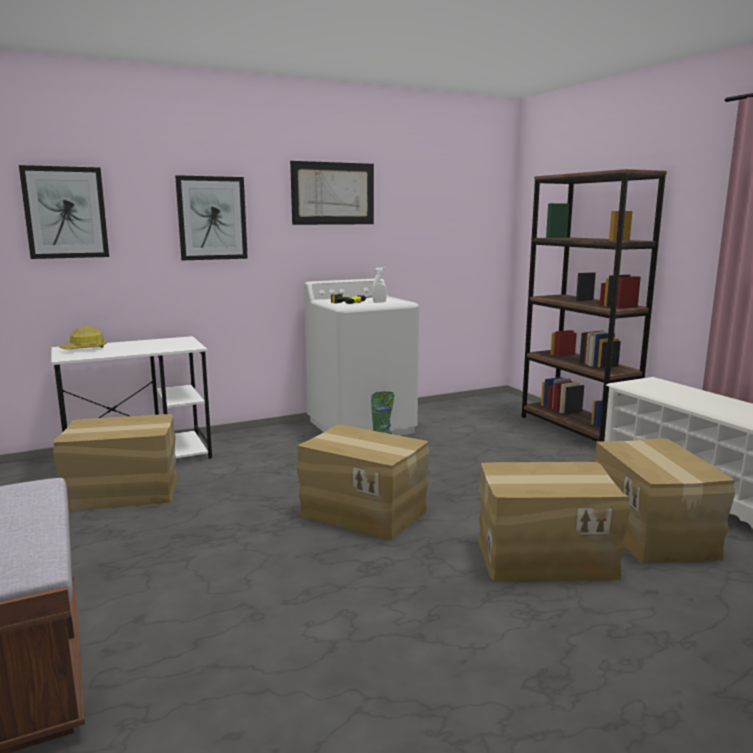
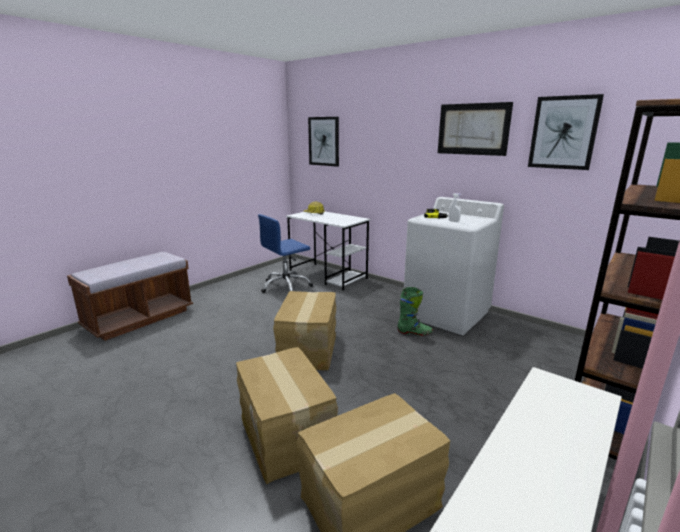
camera: 65 degrees right, 5 degrees up
(122, 492) = (286, 286): cardboard box -> blue office chair
(212, 218) = (388, 146): picture -> picture (563, 133)

